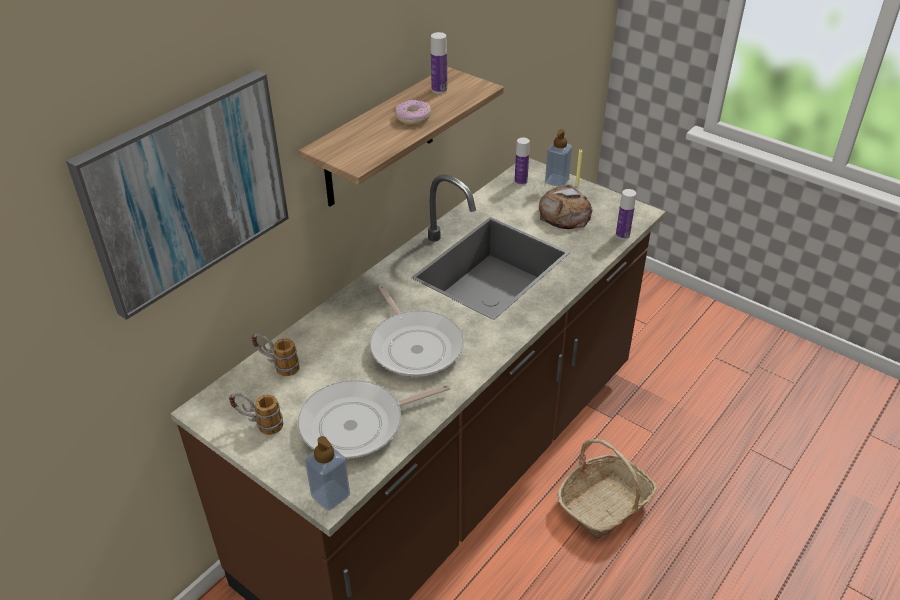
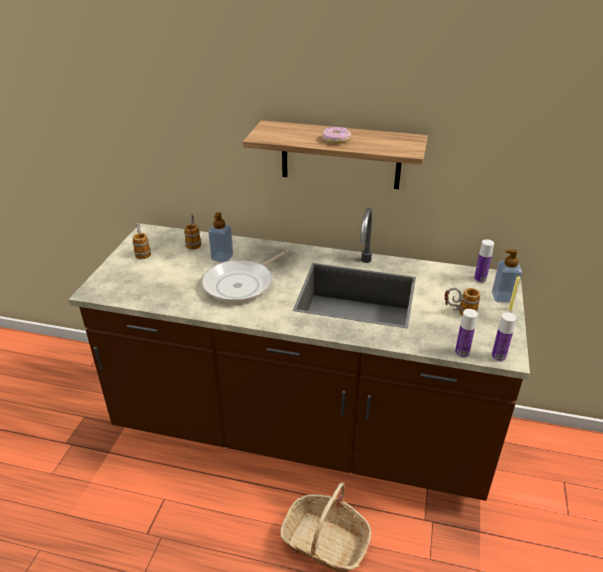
camera: 65 degrees right, 5 degrees down
(187, 191) = (173, 98): picture -> none
(330, 495) = (94, 291): soap dispenser -> soap dispenser (222, 257)
(358, 424) = (157, 284): frying pan -> none
(439, 89) = (386, 139): bottle -> bottle (498, 356)
(565, 214) = (459, 313): bread -> mug

